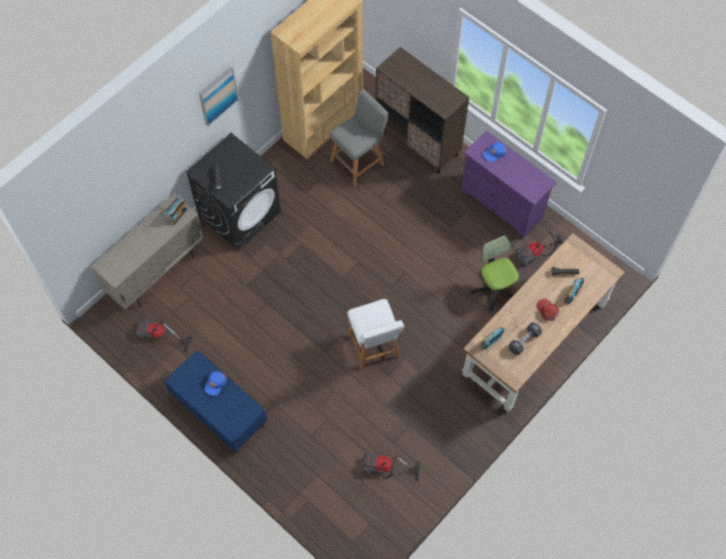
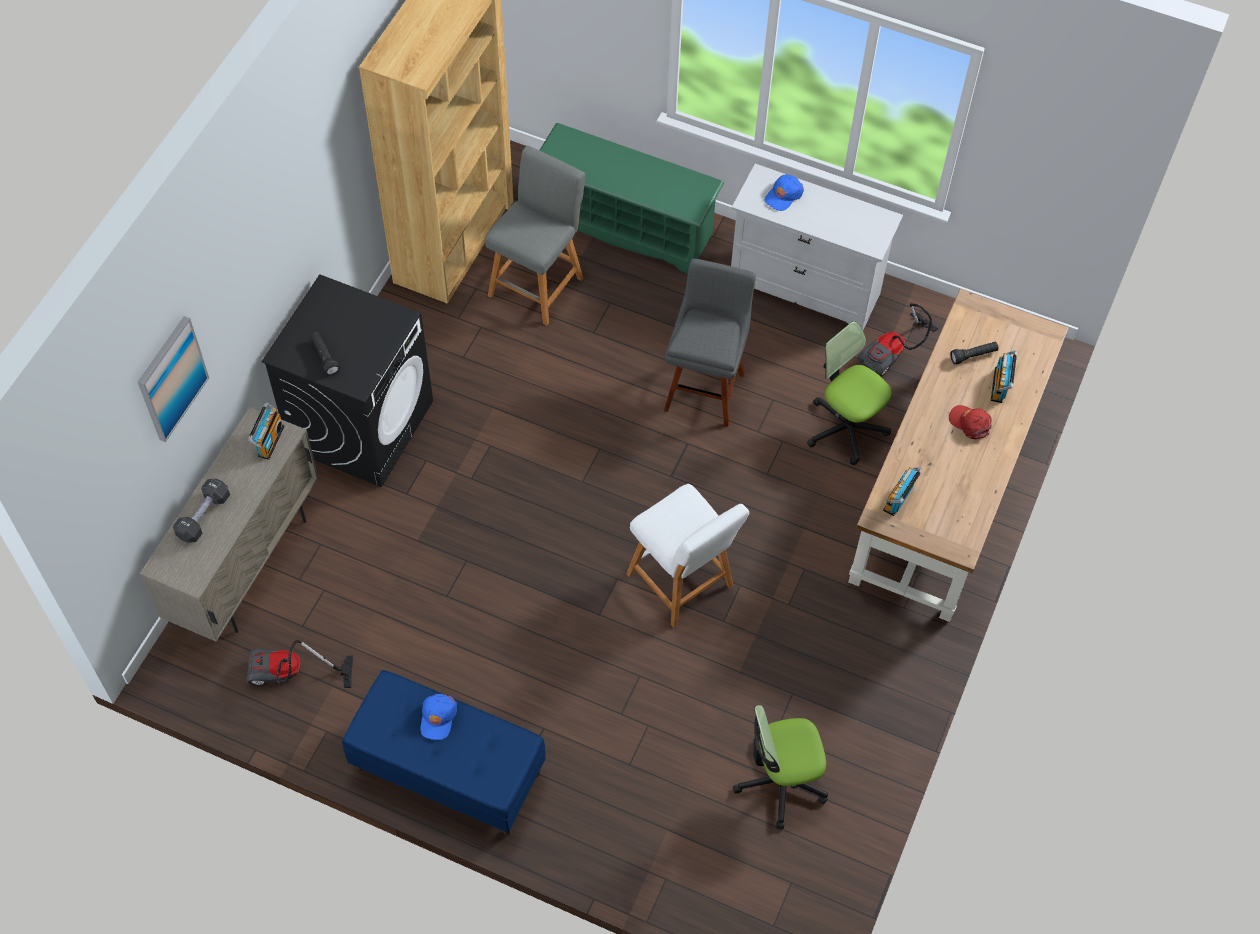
camera: 20 degrees left, 5 degrees down
(217, 95) = (293, 202): picture -> picture (171, 378)
(385, 469) = (780, 781): vacuum cleaner -> office chair
(418, 141) = (625, 226): brown cabinet -> green shoe rack
(426, 245) = (705, 388): none -> grey stool
(502, 204) = (805, 290): purple dresser -> white dresser
(524, 341) = (953, 483): black dumbbell -> black dumbbell (204, 516)

